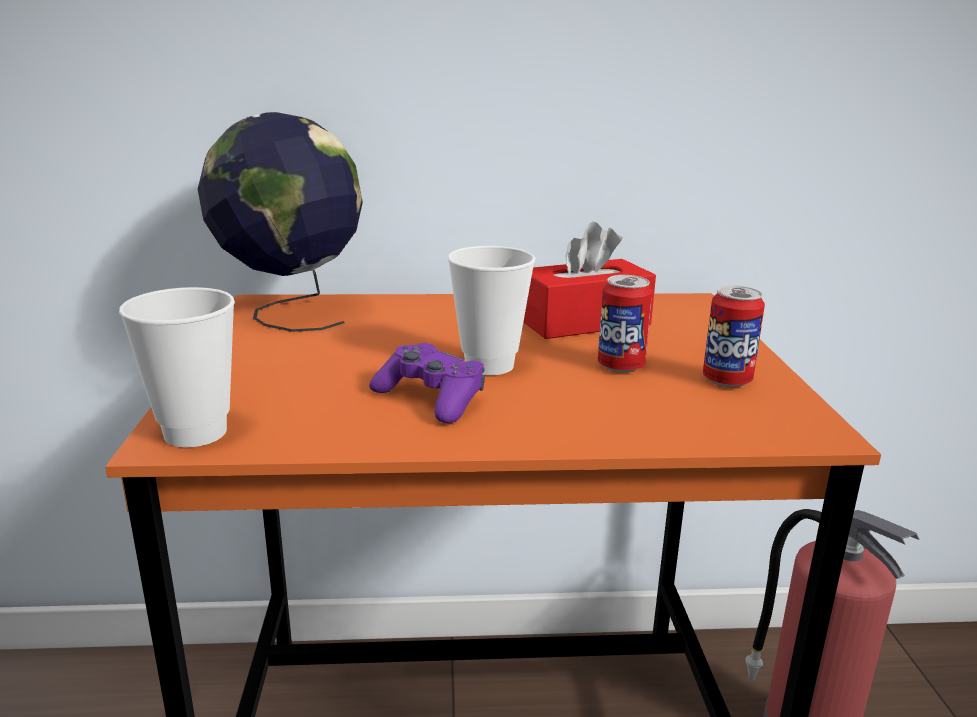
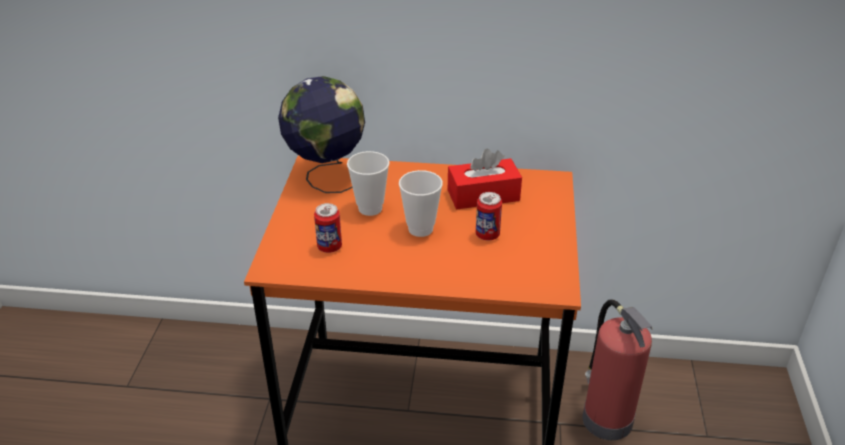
camera: 10 degrees right, 15 degrees up
(195, 433) = (279, 265): cup -> cup (370, 208)
(430, 398) = (386, 251): purple game controller -> none
(727, 380) = (536, 250): can -> can (329, 247)

